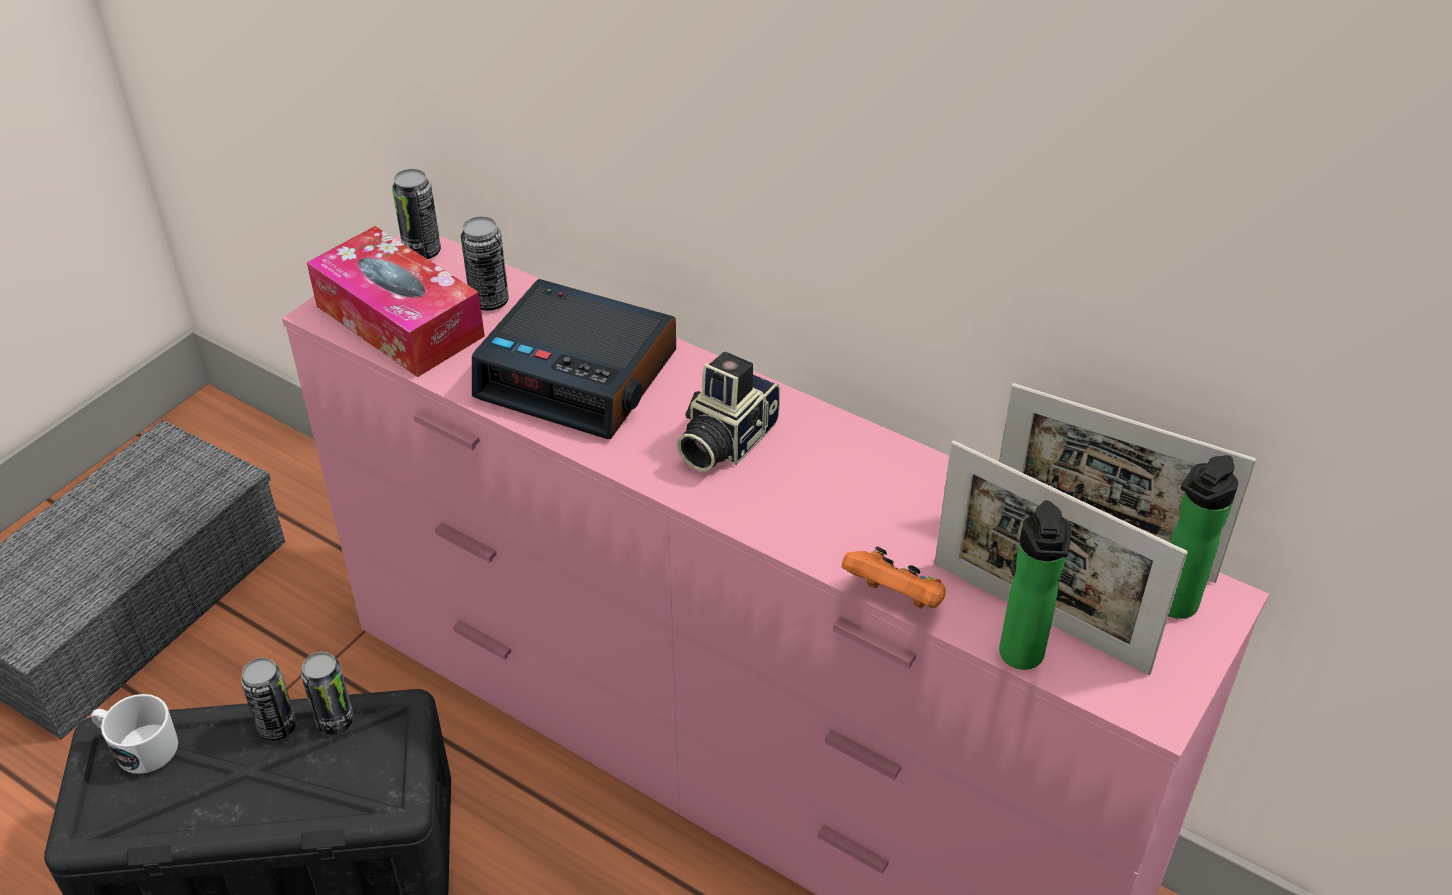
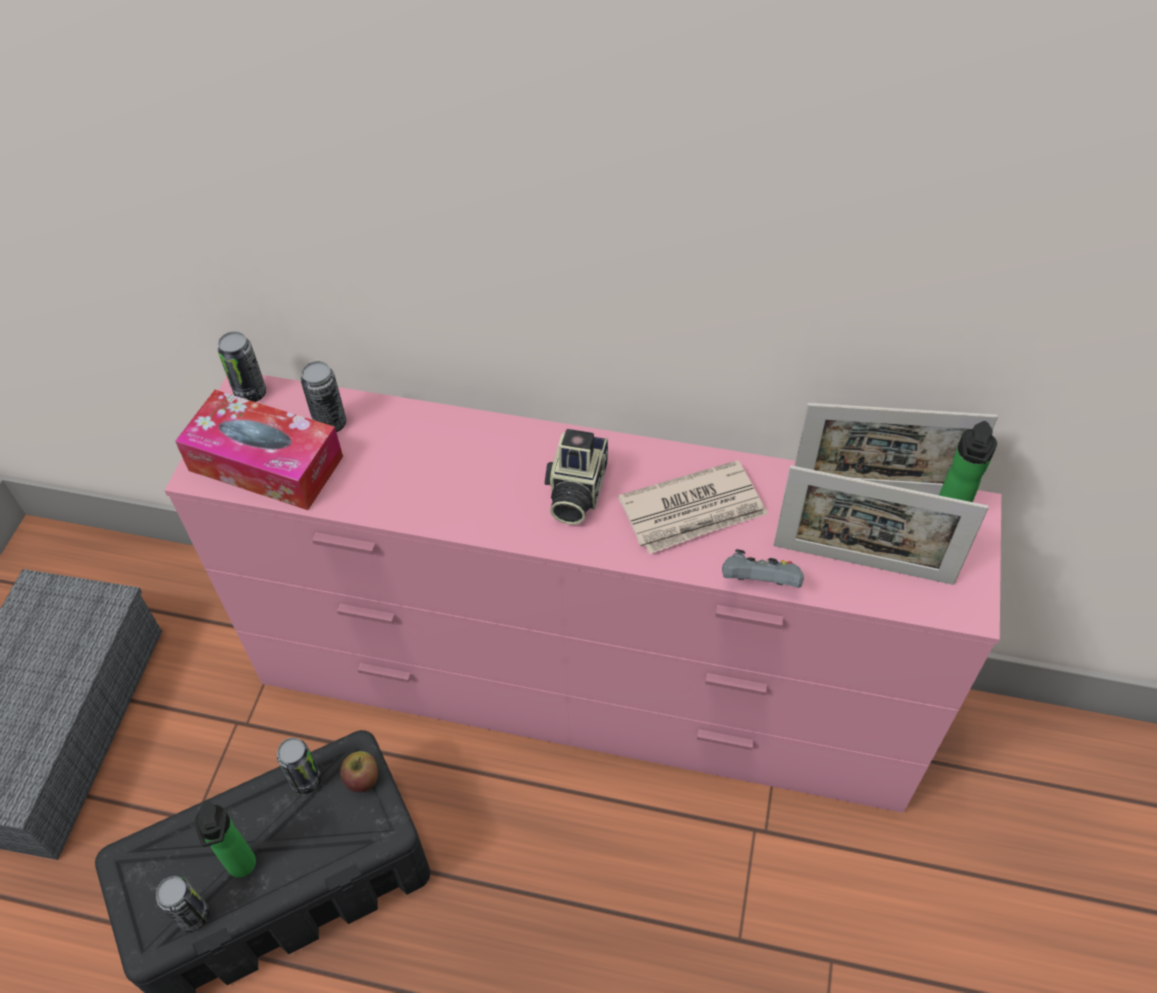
camera: 20 degrees left, 10 degrees up
(139, 747) = (159, 858): white mug -> none
(277, 727) = (262, 801): can -> can (193, 916)
(397, 740) = (362, 778): none -> apple
(579, 375) = (436, 468): alarm clock -> none
(855, 500) = (694, 511): none -> newspaper
(895, 598) = (759, 583): orange game controller -> grey game controller
(1021, 659) = (866, 601): bottle -> bottle (242, 868)

